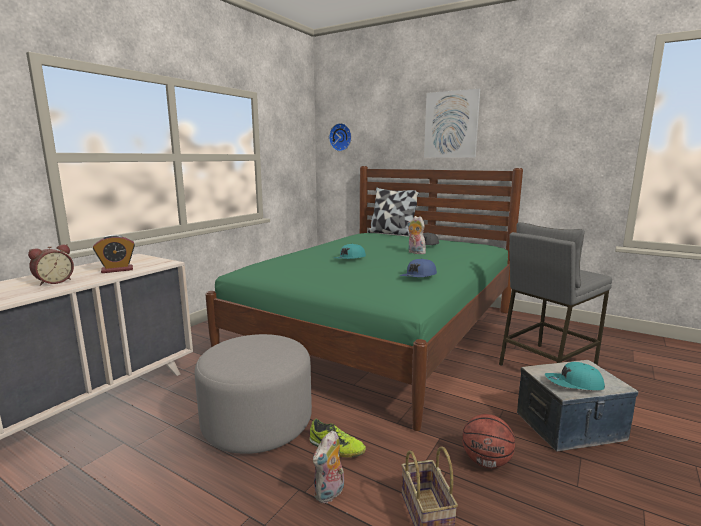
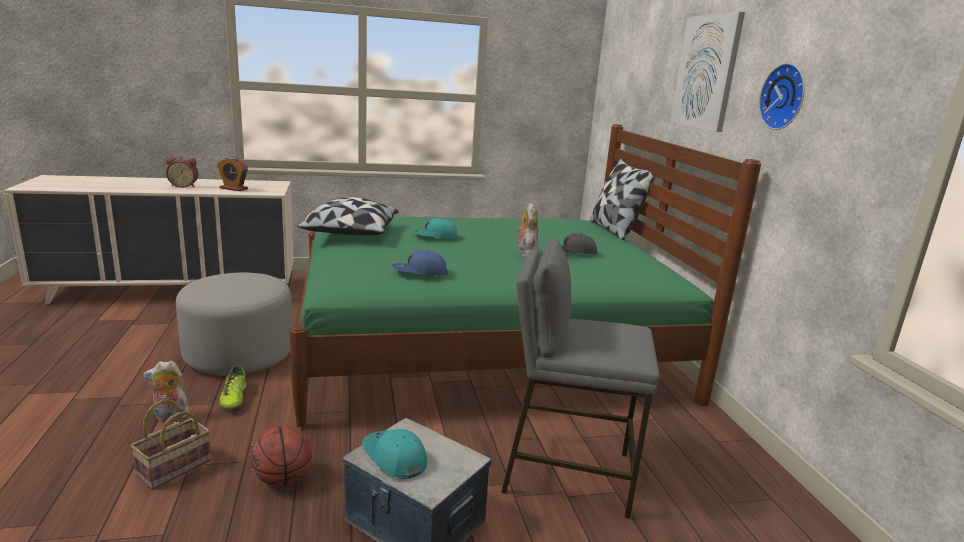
camera: 45 degrees right, 5 degrees up
(299, 274) = (350, 234): none -> pillow
(341, 137) = (614, 79): wall clock -> wall clock (785, 97)

